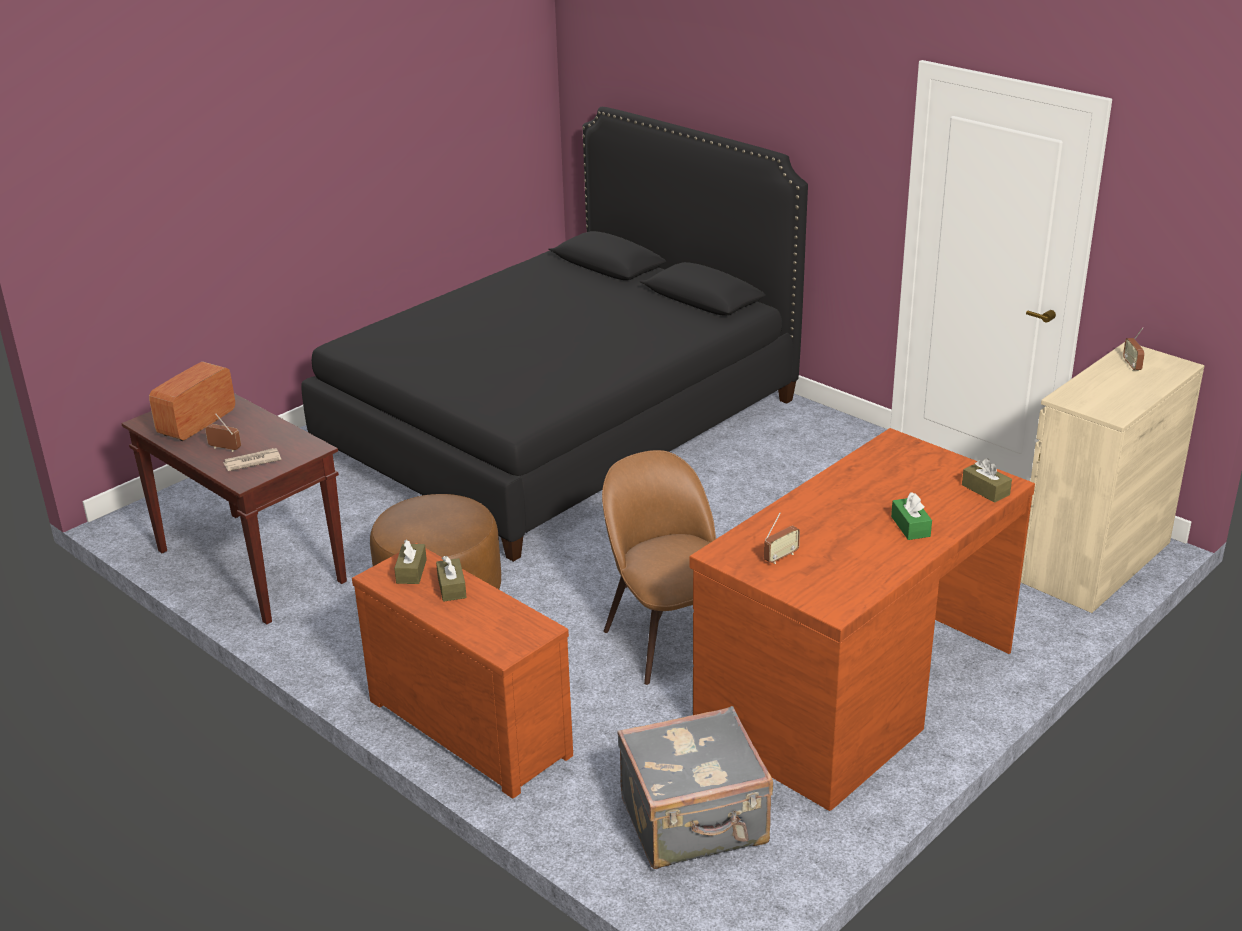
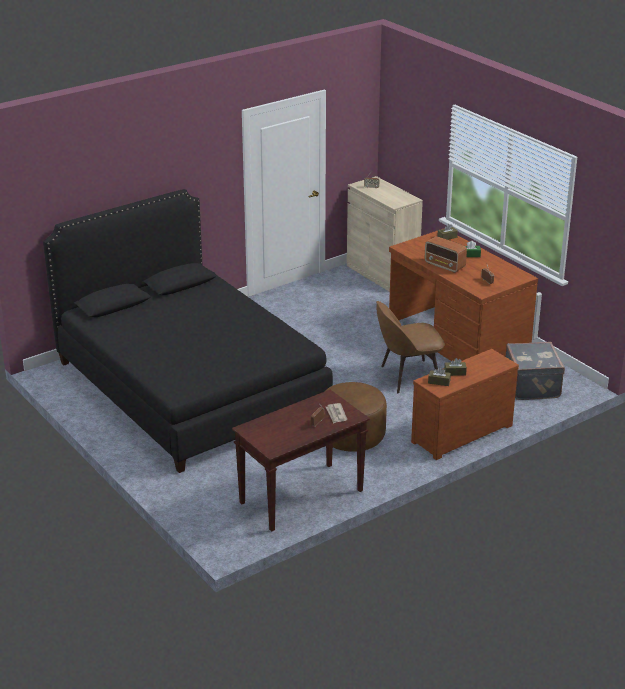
camera: 80 degrees left, 0 degrees up
(196, 424) = (283, 433): radio -> radio (445, 266)

